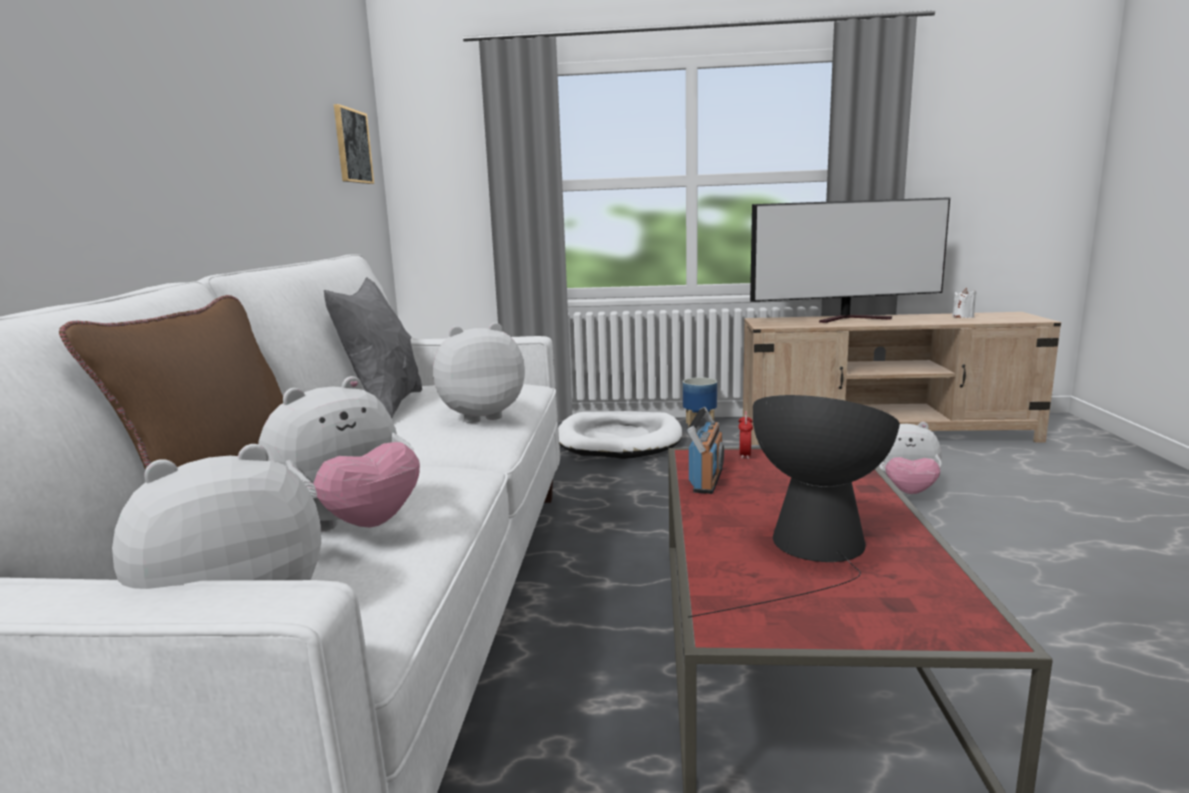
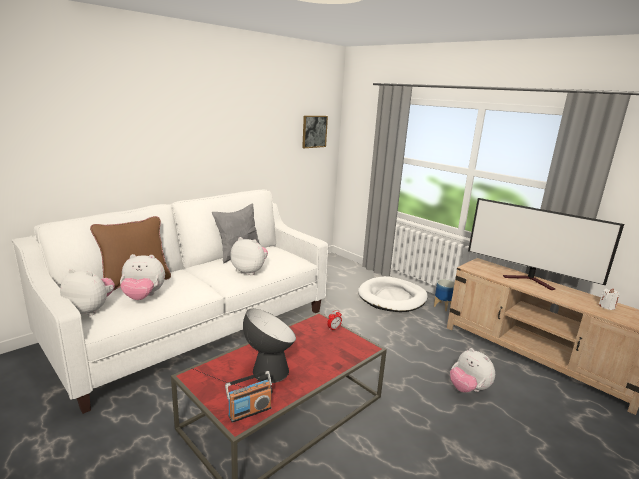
camera: 40 degrees right, 5 degrees up
(706, 480) = (297, 331): radio -> radio (249, 411)

